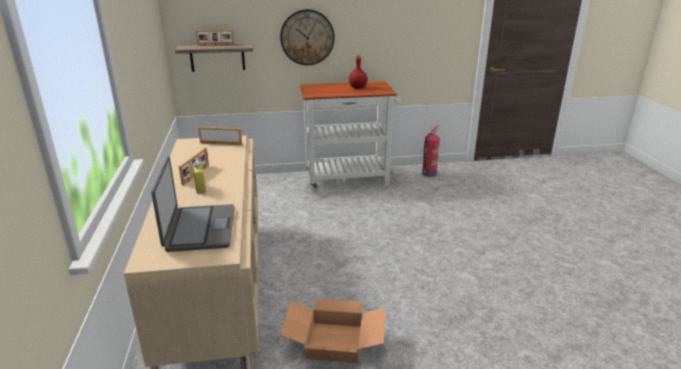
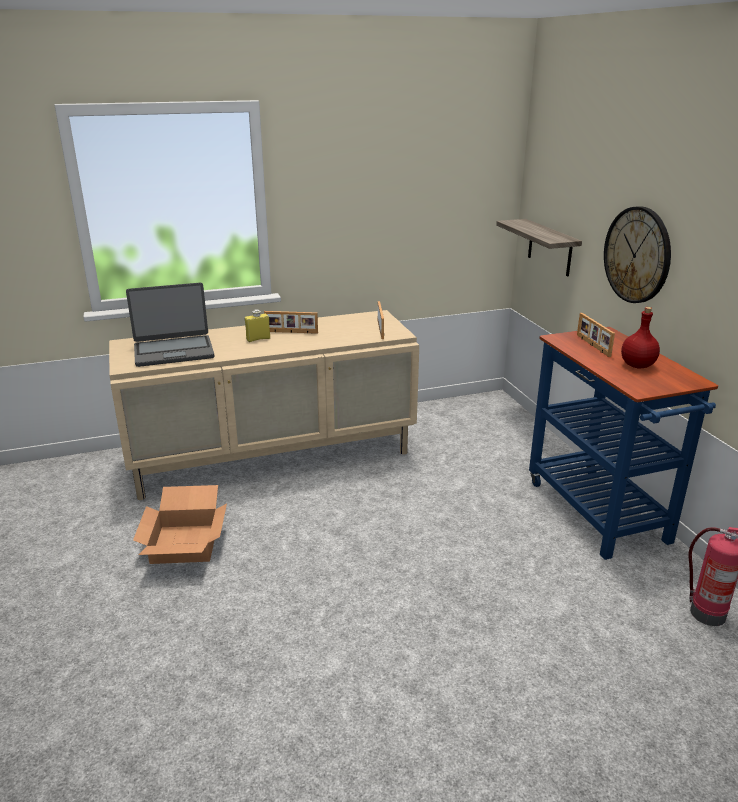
camera: 80 degrees right, 0 degrees up
(215, 45) = (545, 229): picture frame -> picture frame (592, 345)
(348, 179) = (598, 512): white cart -> blue cart

